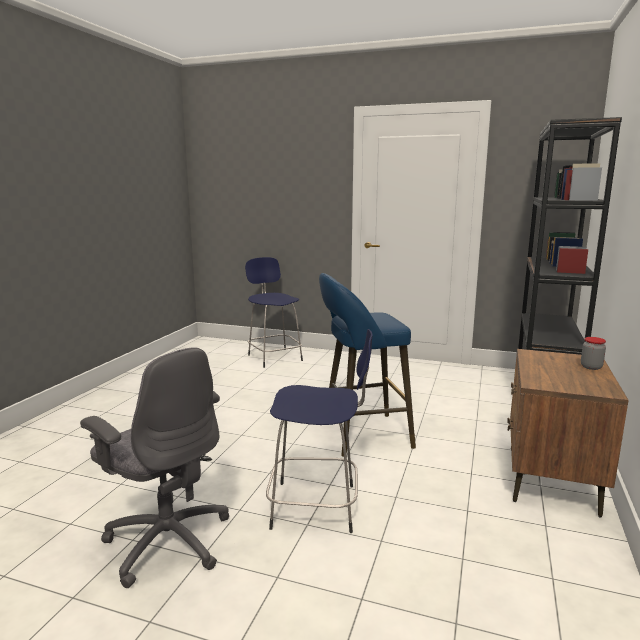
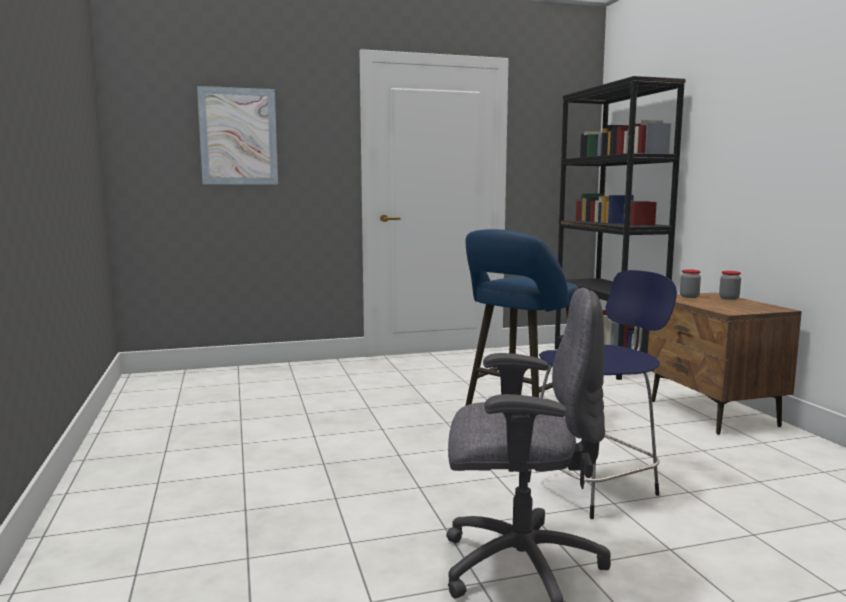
camera: 35 degrees left, 5 degrees down
(265, 180) = (238, 136): none -> picture
(274, 357) = (284, 377): blue stool -> none
(552, 357) = (689, 297): none -> jar

